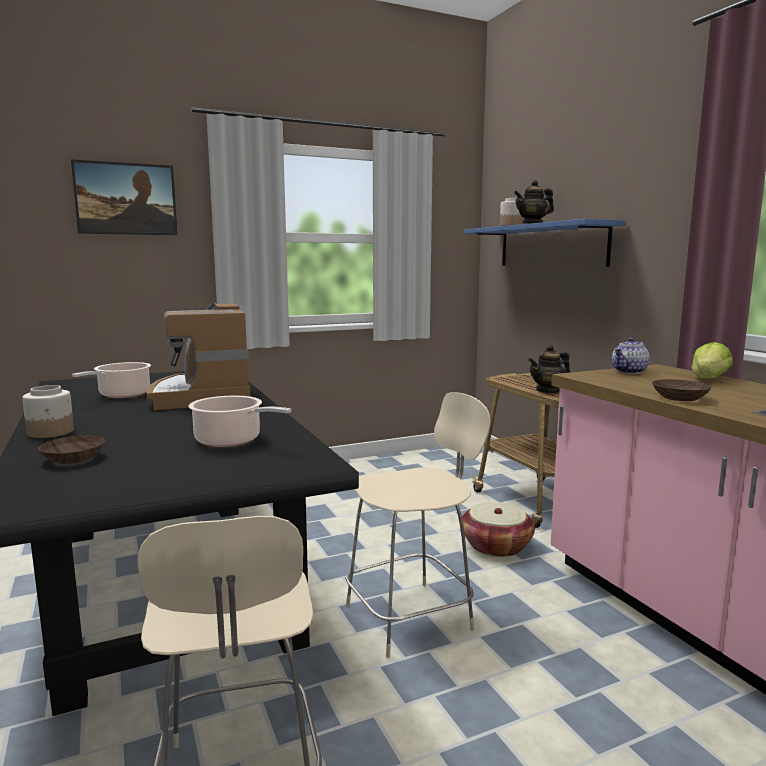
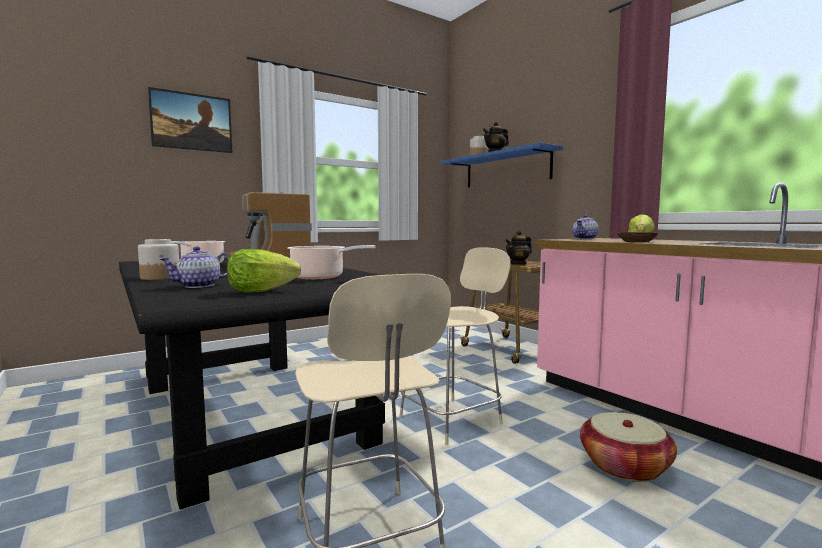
camera: 10 degrees left, 5 degrees down
(75, 459) = (198, 286): brown bowl -> teapot
(131, 479) = (260, 291): none -> lettuce
(496, 546) = (493, 375): basket -> basket (624, 466)

